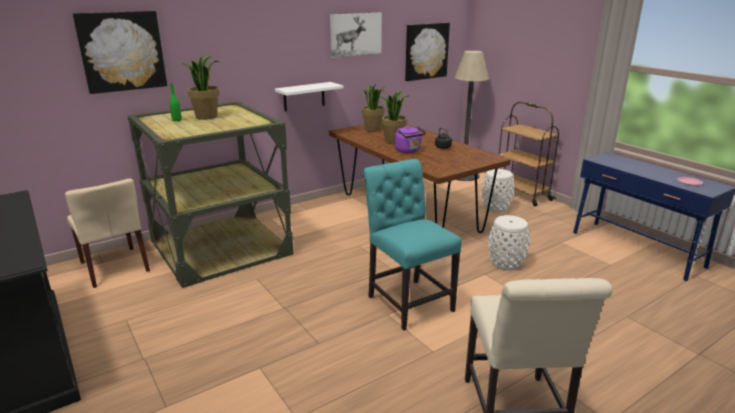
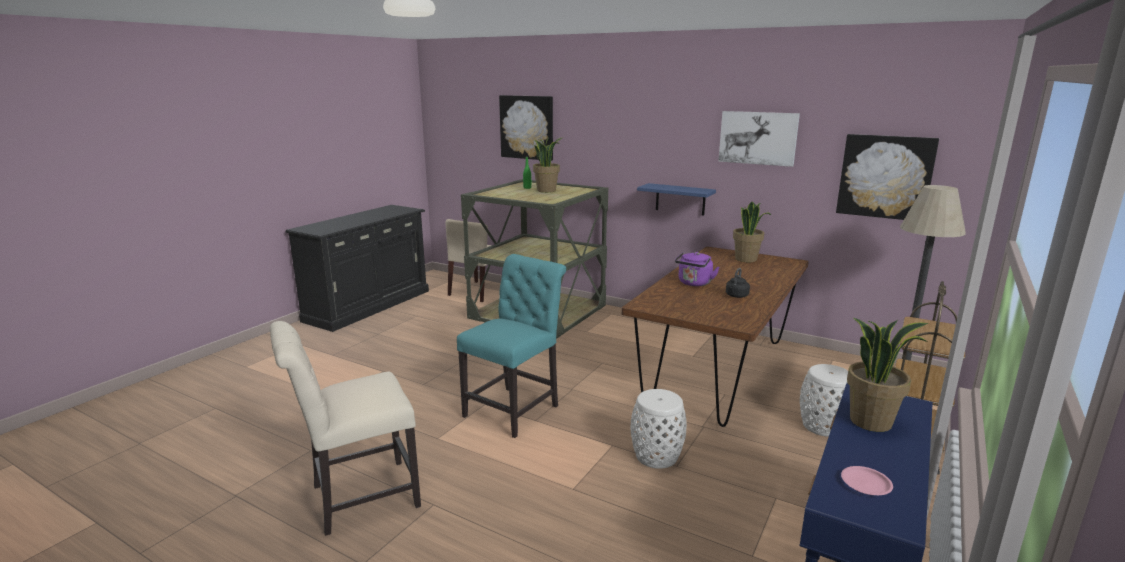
camera: 65 degrees right, 5 degrees down
(304, 96) = (680, 199): white shelf -> blue shelf
(393, 141) = (719, 273): potted plant -> potted plant (871, 421)

